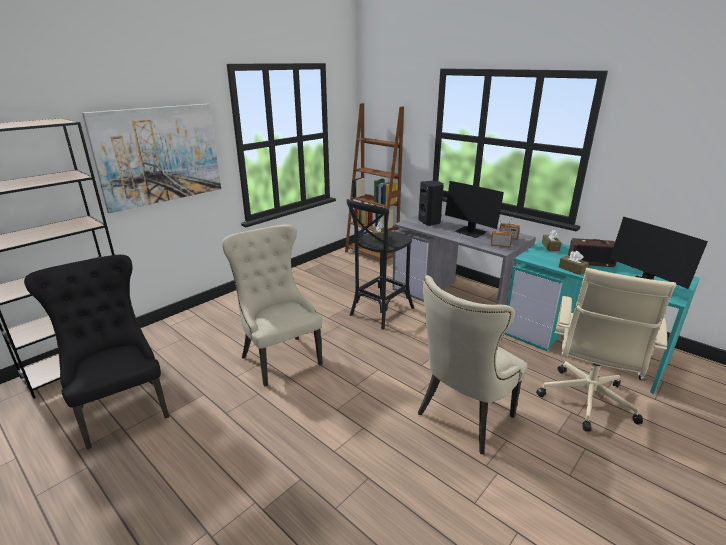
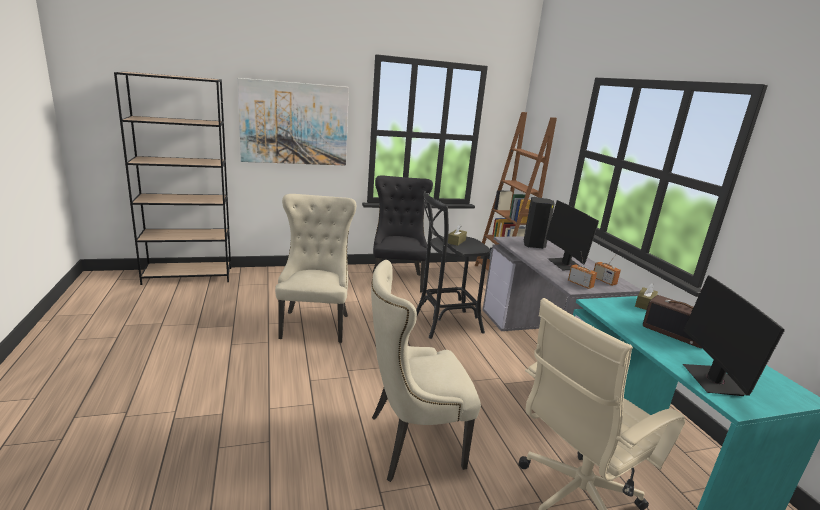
camera: 30 degrees right, 5 degrees down
(122, 411) = (174, 313): black chair -> black chair (397, 281)
(572, 269) = (634, 331): brown tissue box -> none

